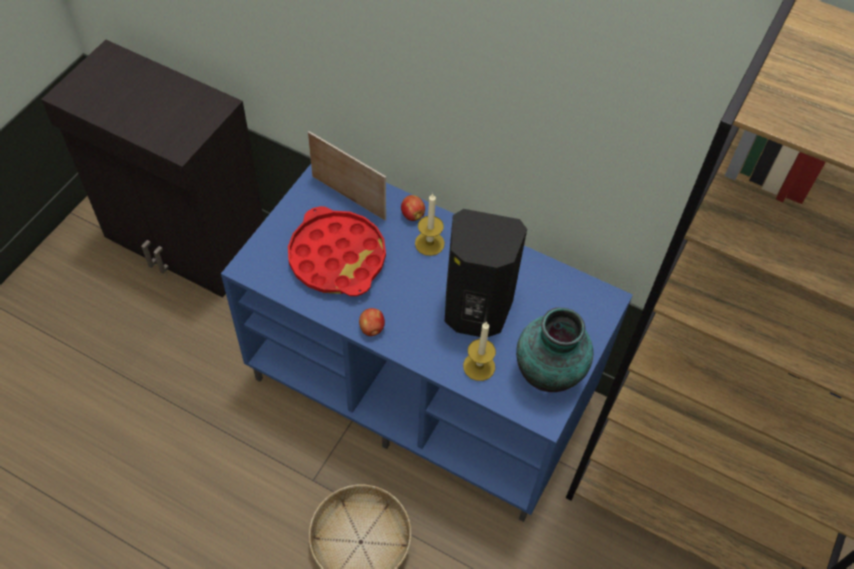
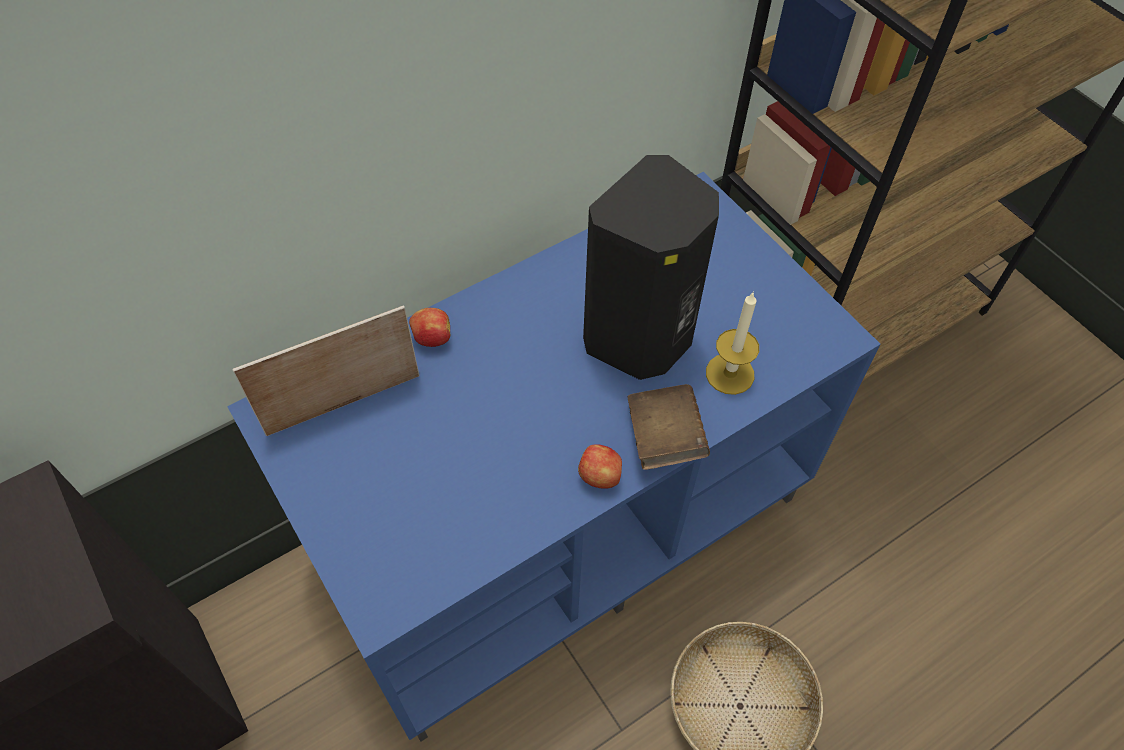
camera: 60 degrees left, 0 degrees up
(337, 258) = (445, 467): red tray -> none
(414, 349) = (664, 438): none -> brown book
(429, 243) = (495, 340): candle -> none
(549, 375) = (779, 304): vase -> none

